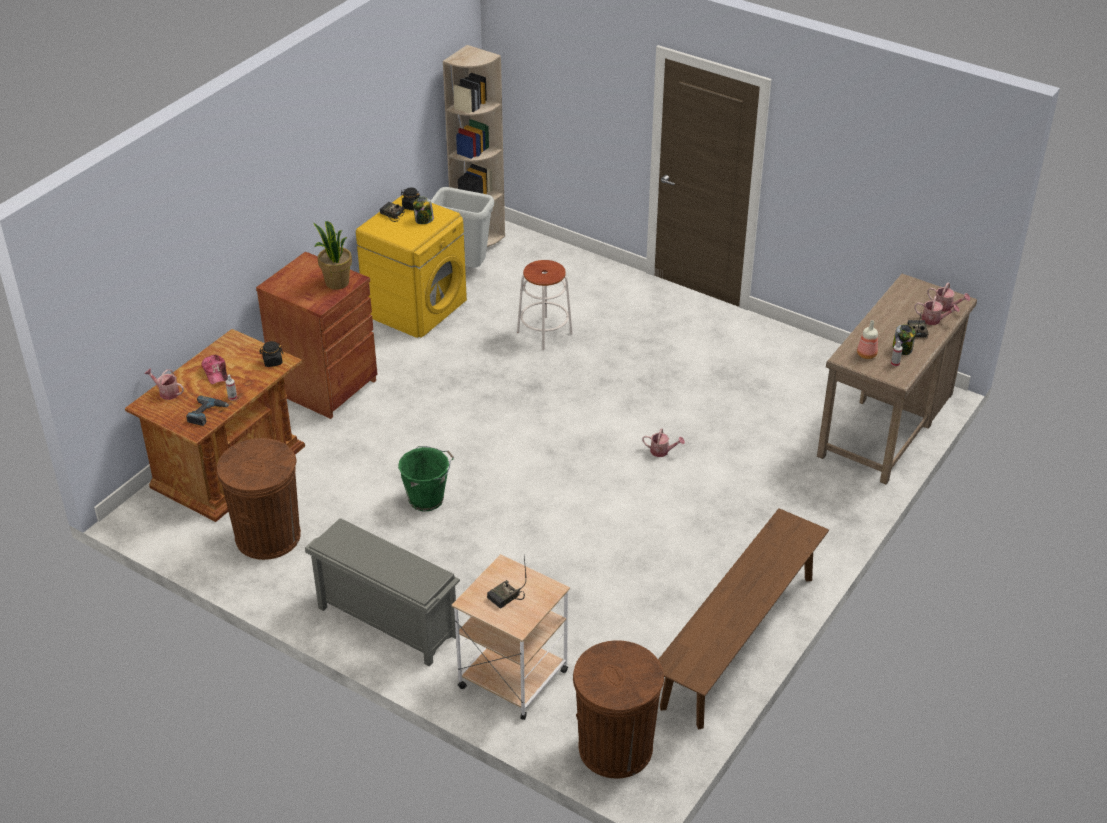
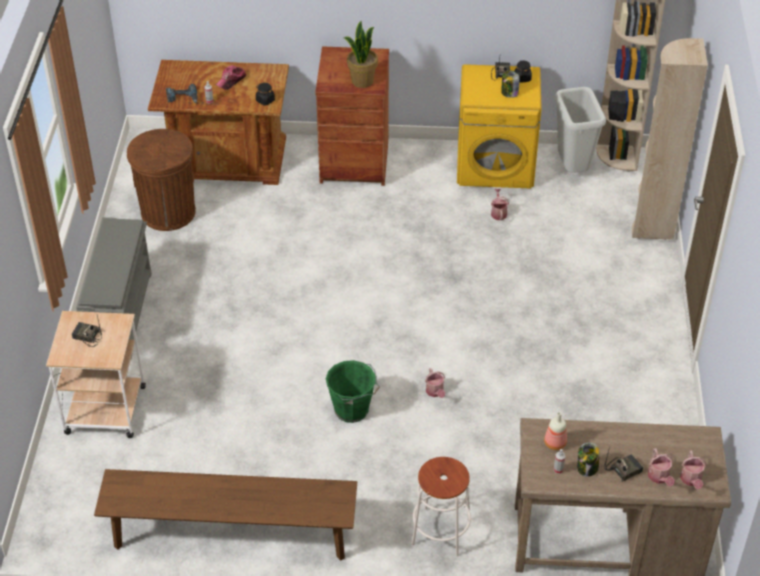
camera: 60 degrees right, 5 degrees up
(166, 392) = (191, 69): watering can -> watering can (498, 213)
(427, 499) = (268, 276): green bucket -> green bucket (352, 410)
(544, 333) = (531, 253): white stool -> white stool (441, 531)
(576, 261) = (652, 230): none -> beige bookcase
(615, 748) = (66, 501): brown trash can -> none

